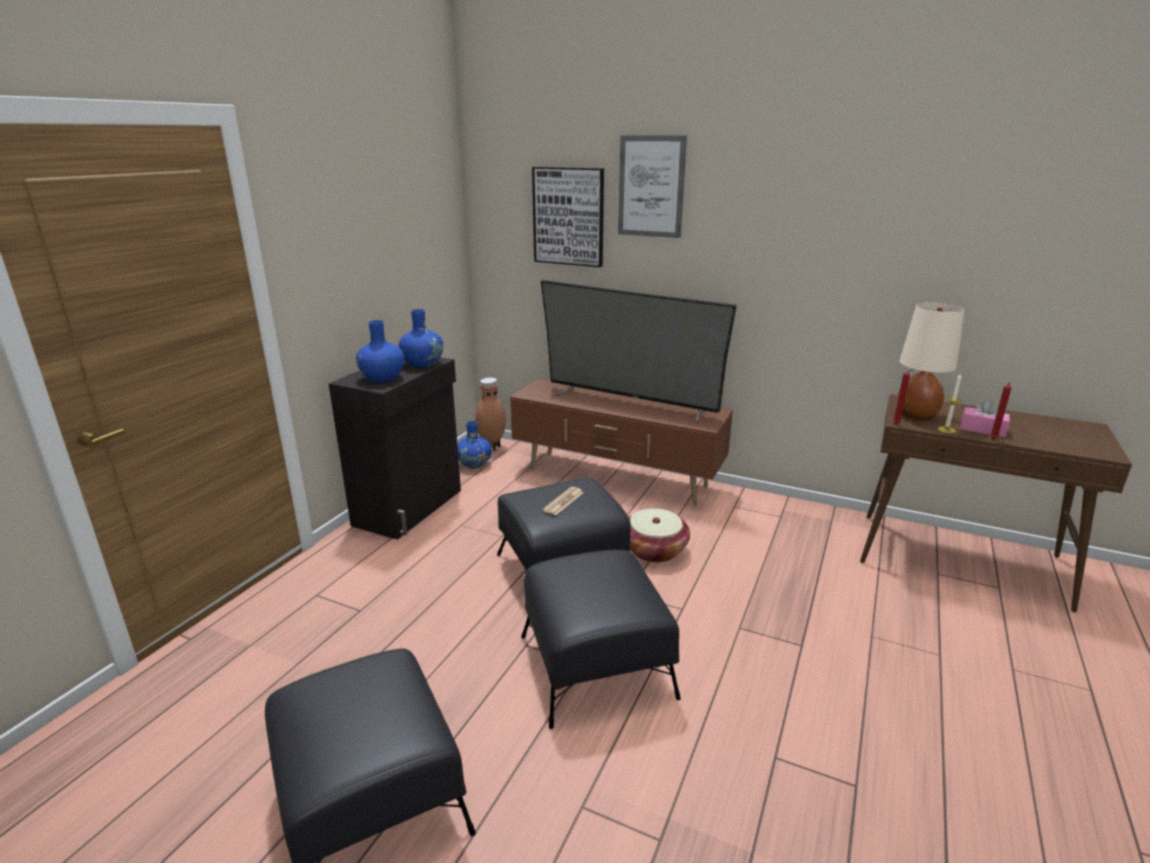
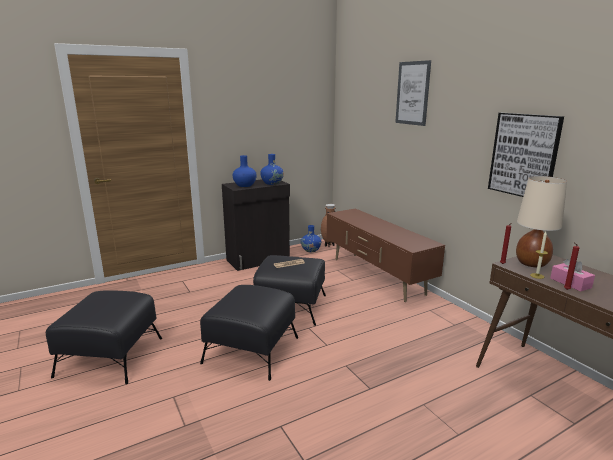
camera: 35 degrees right, 5 degrees down
(569, 216) = (375, 111): picture -> picture (524, 155)
(630, 402) = (386, 228): television -> none
(654, 550) = (350, 314): basket -> none

